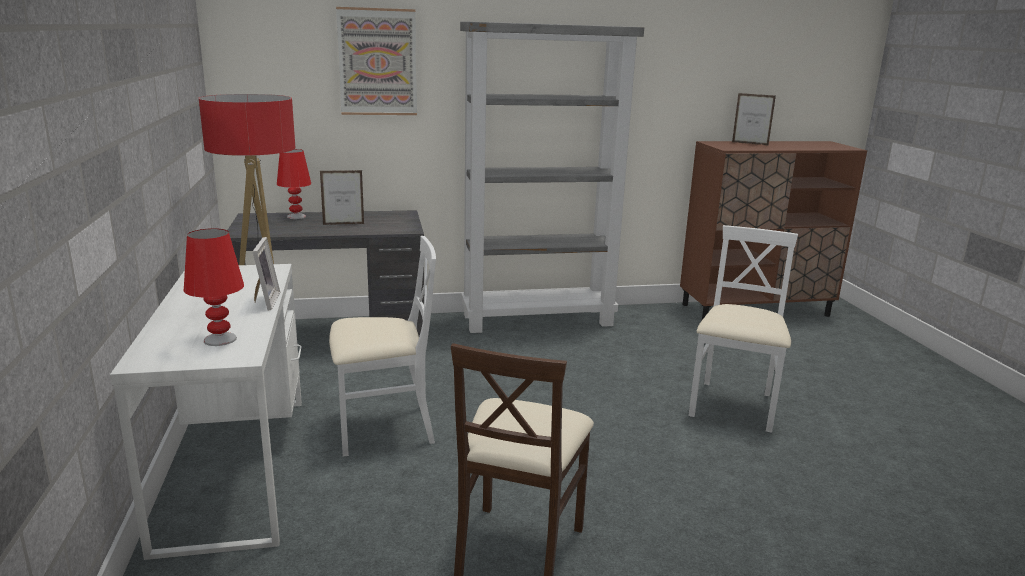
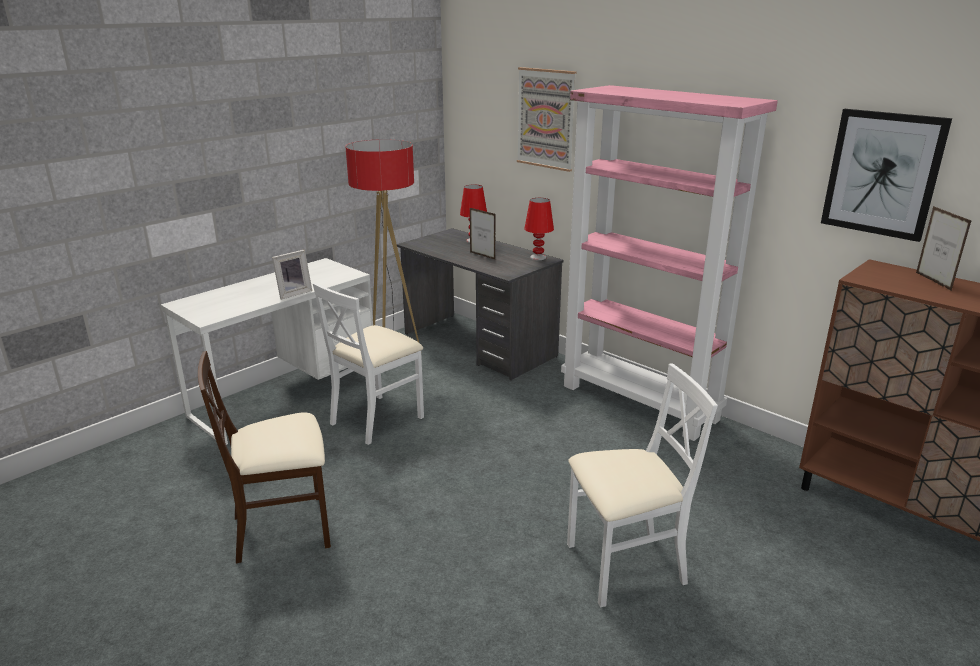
camera: 55 degrees right, 5 degrees up
(220, 339) = (224, 306): red table lamp -> red table lamp (538, 257)
(384, 429) = (376, 419): white chair -> white chair turned 90 degrees clockwise
(538, 319) = (640, 402): grey bookcase -> pink bookcase
(698, 76) = (882, 174): none -> picture

